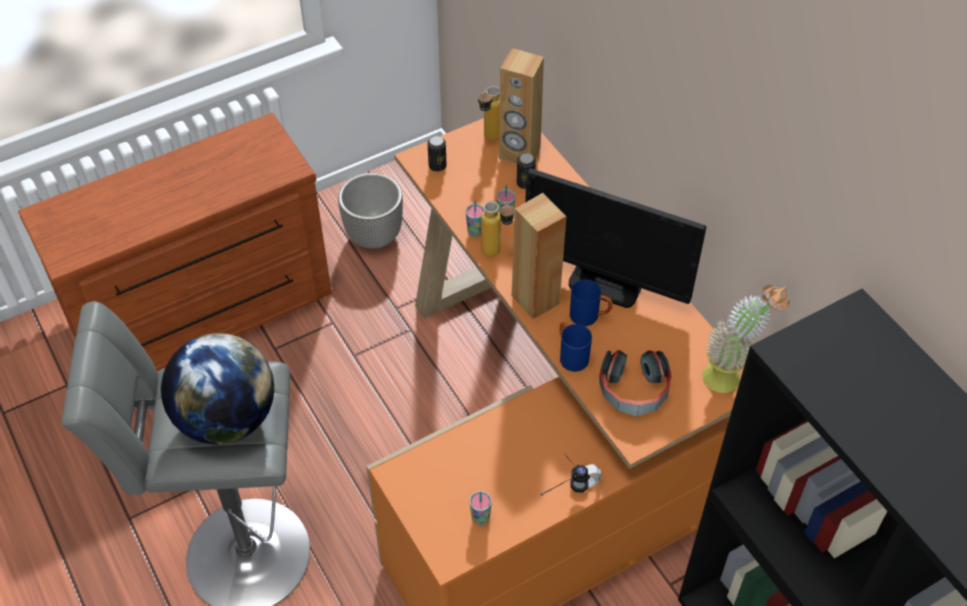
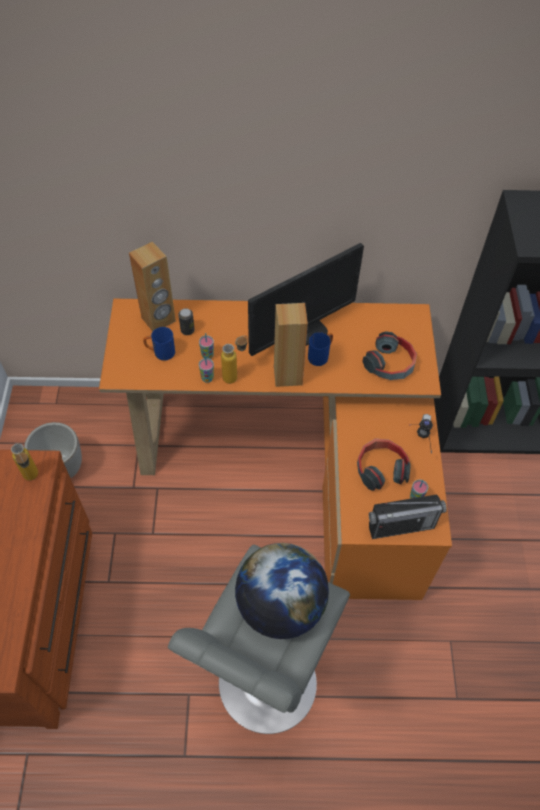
camera: 60 degrees left, 5 degrees up
(430, 519) = (401, 526): none -> radio
(437, 166) = (131, 369): can -> none
(489, 140) = (133, 329): bottle -> bottle (33, 479)
(496, 464) = (380, 468): none -> headphones
(570, 356) = (344, 381): blue mug -> blue mug (160, 352)
(731, 376) = (409, 314): potted plant -> none

